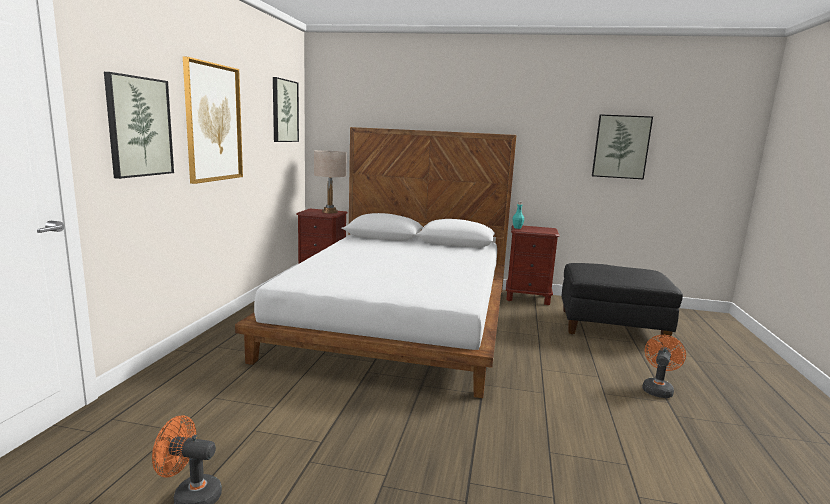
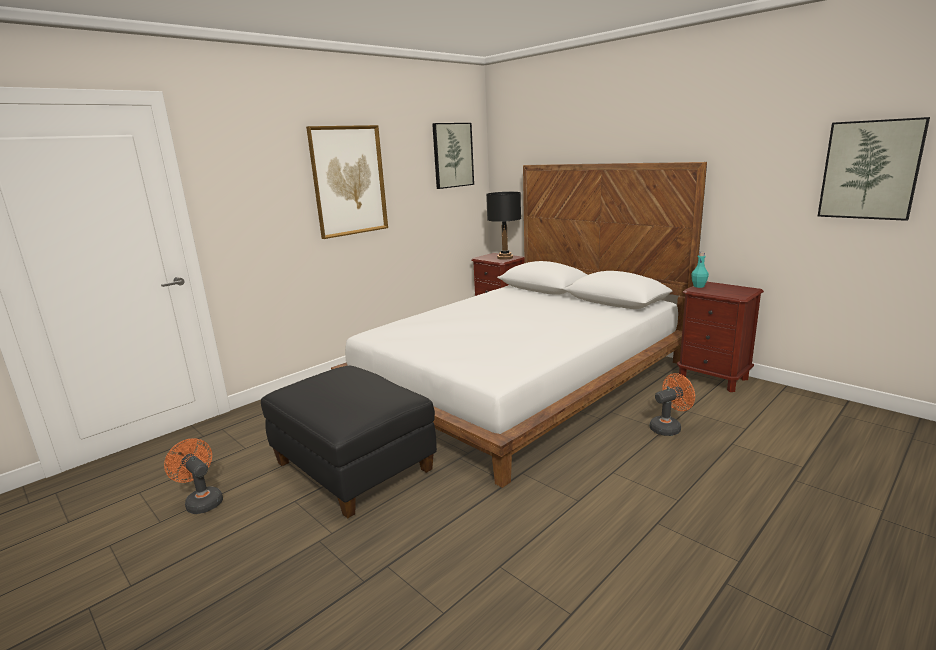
camera: 35 degrees right, 5 degrees up
(139, 127) = (259, 195): picture -> none
(329, 212) = (505, 257): beige table lamp -> black table lamp
(612, 327) = (794, 439): black ottoman -> black ottoman (354, 468)
(657, 389) = (748, 540): orange fan -> orange fan (668, 427)

